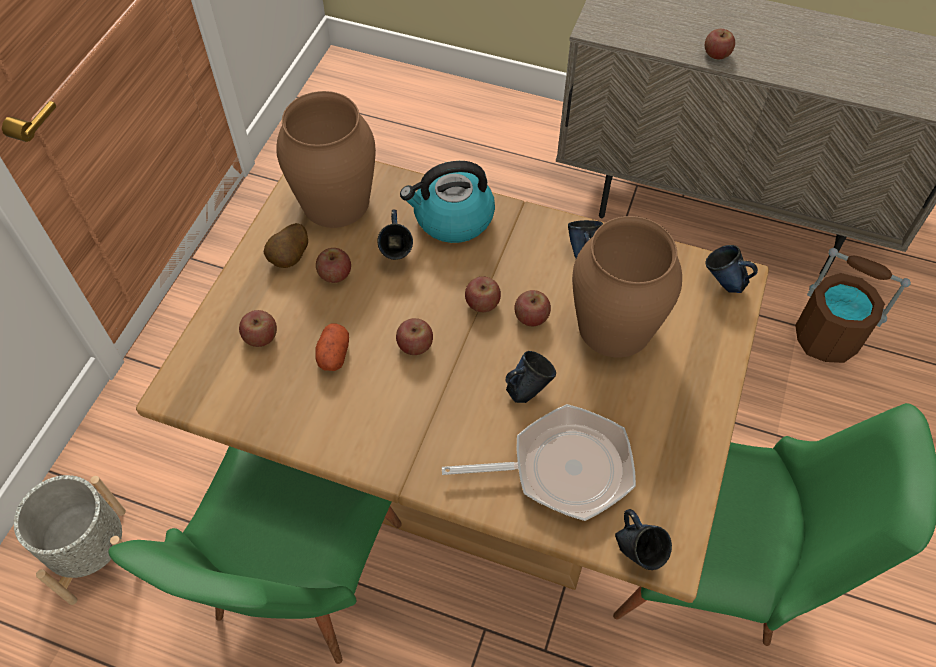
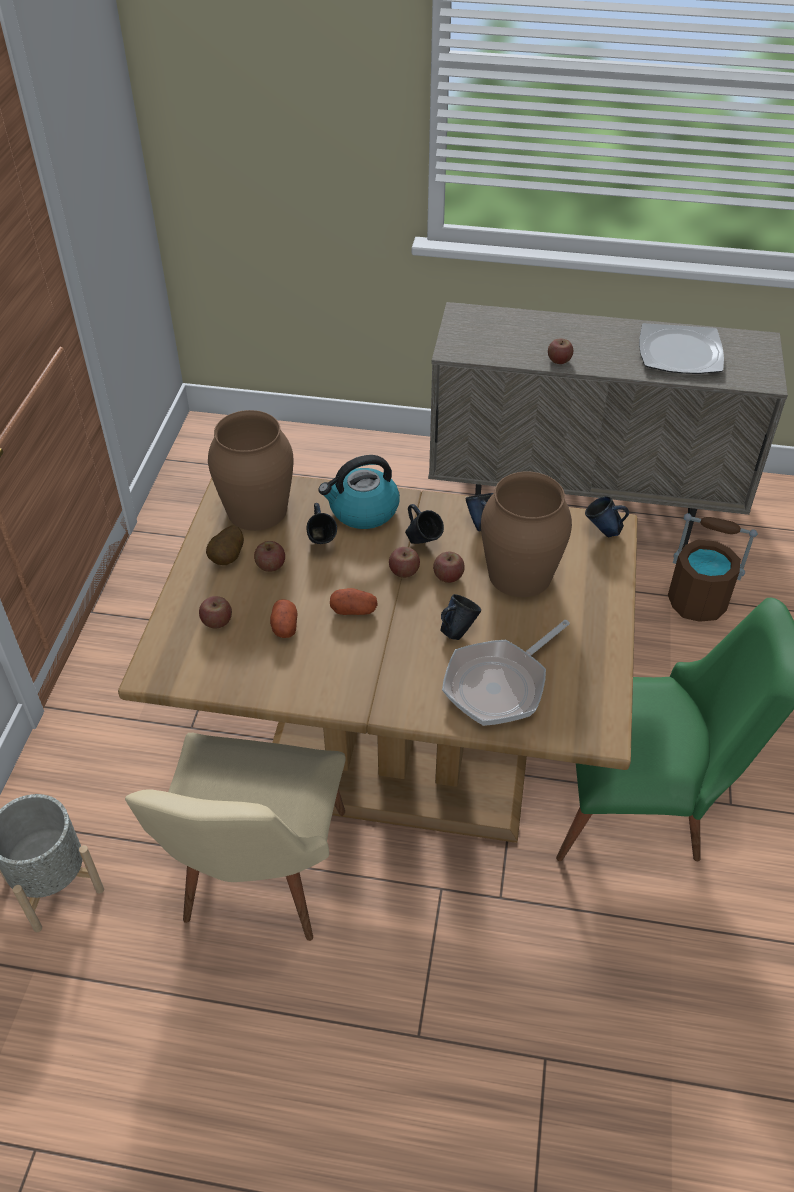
camera: 10 degrees left, 10 degrees down
(297, 587) = (257, 881): green chair -> beige chair
(415, 345) = (354, 610): apple -> potato
(562, 468) = (500, 684): frying pan -> frying pan turned 150 degrees clockwise
(636, 552) = (575, 736): blue mug -> blue mug (422, 543)
(863, 60) = (680, 352): none -> plate

